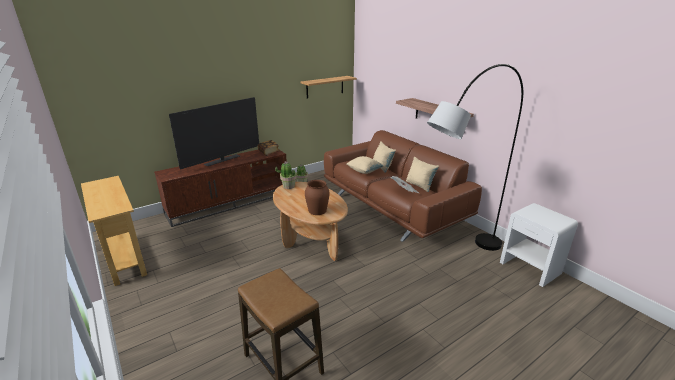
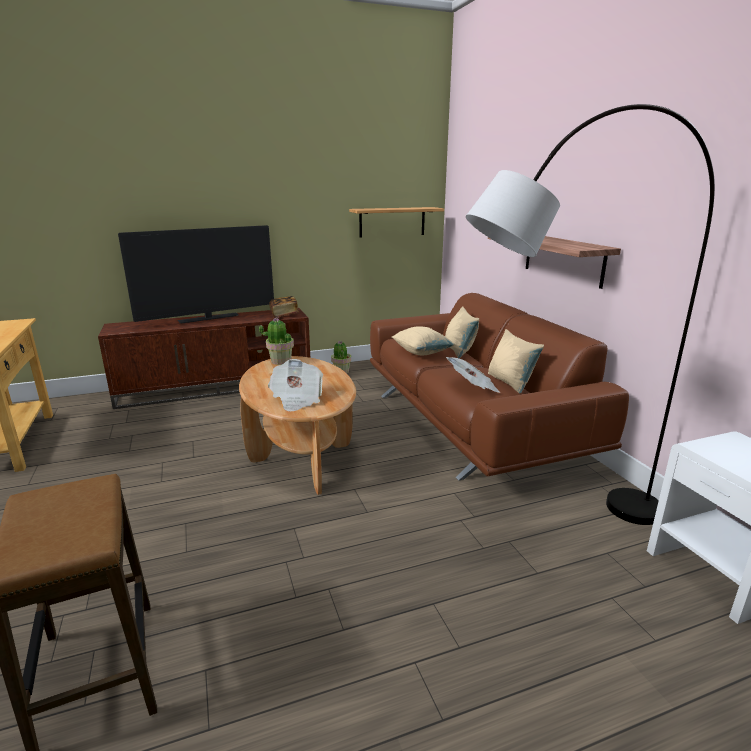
camera: 15 degrees right, 5 degrees down
(317, 210) = (296, 399): brown vase -> newspaper

